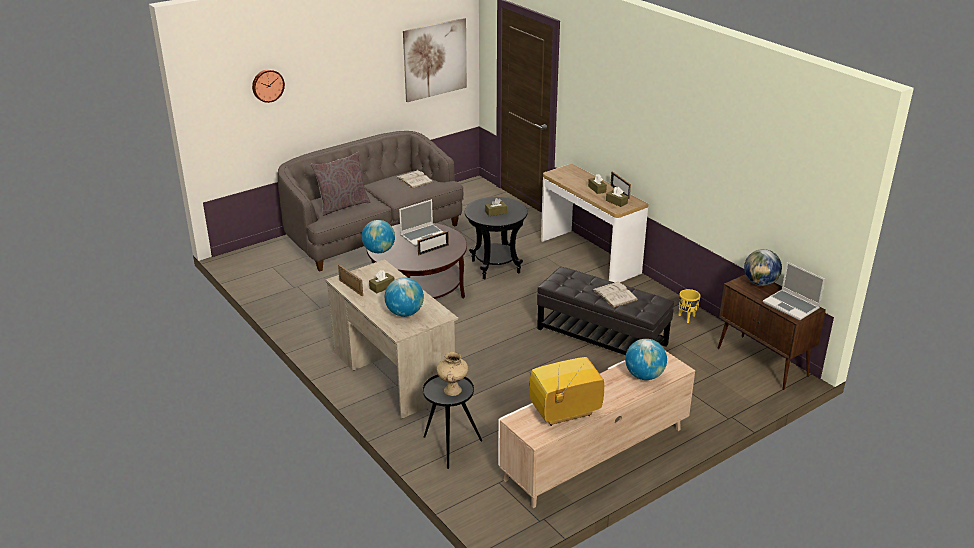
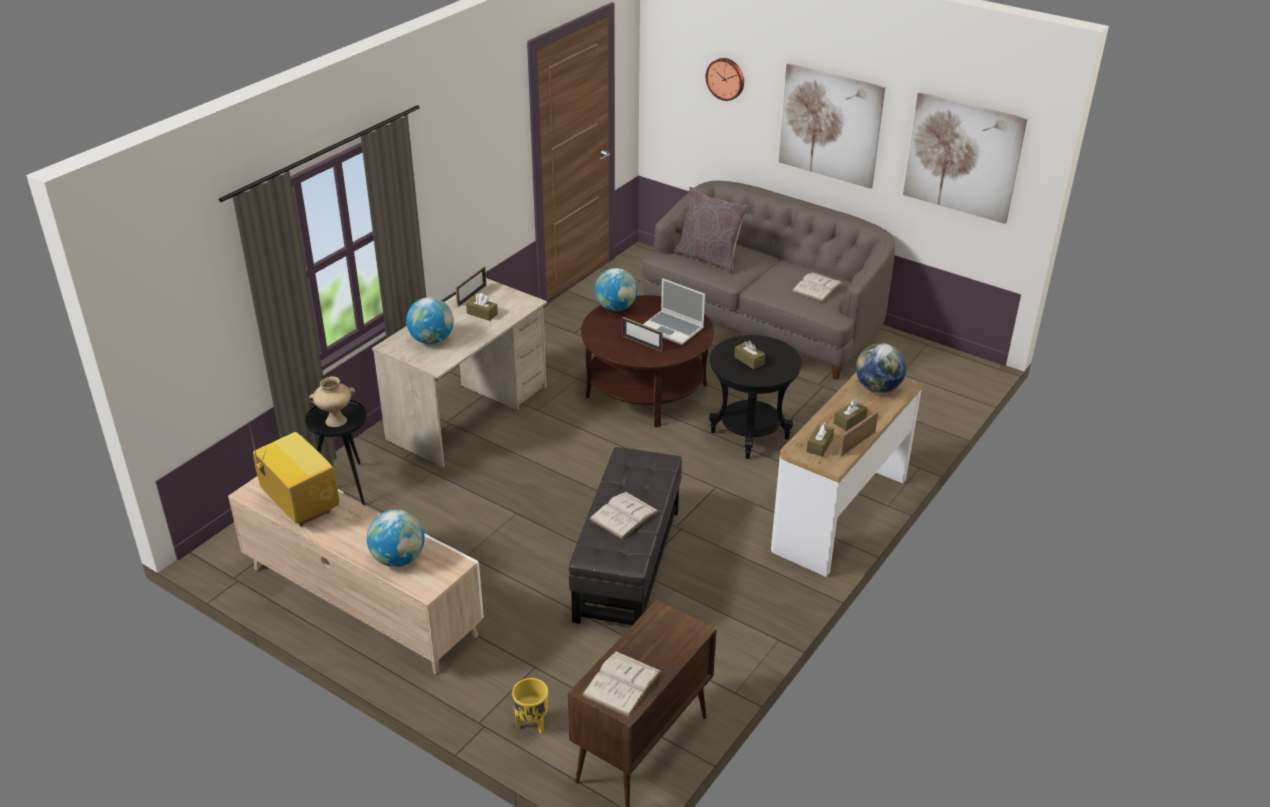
camera: 70 degrees right, 5 degrees up
(350, 81) = (830, 125): none -> picture
(687, 318) = (725, 645): yellow planter -> yellow planter (531, 724)
(760, 283) = (678, 640): globe -> globe (877, 388)
(792, 306) = (622, 683): laptop -> white book

